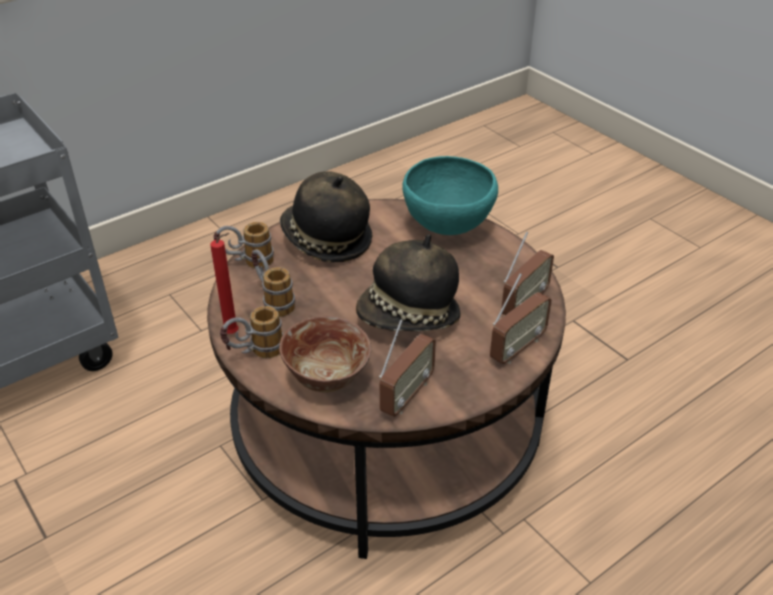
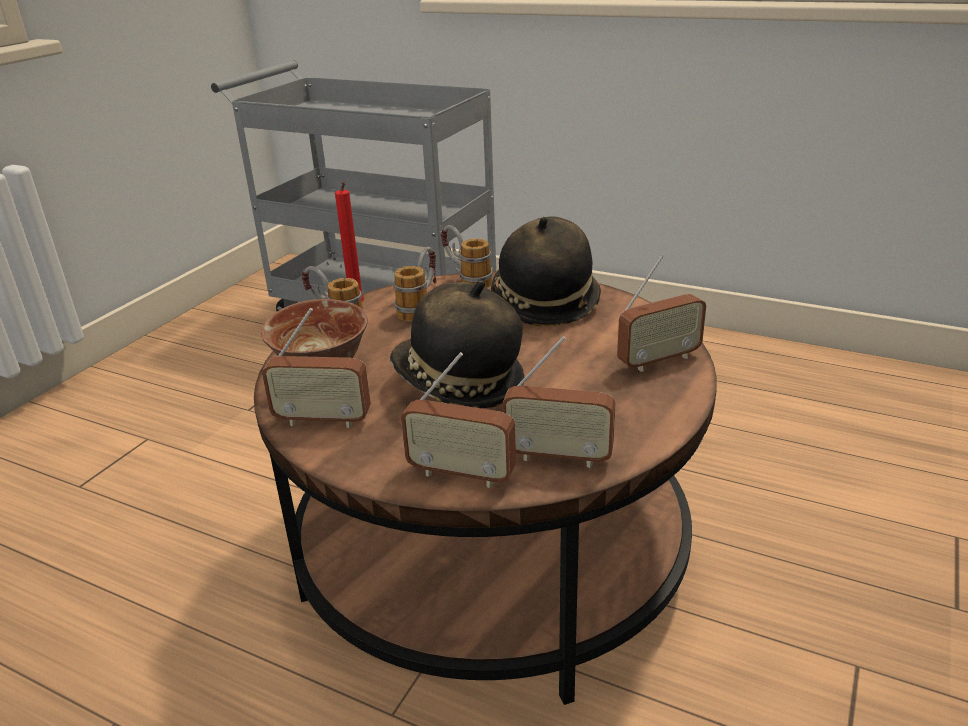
camera: 65 degrees right, 10 degrees down
(447, 227) = (658, 360): turquoise bowl -> radio

